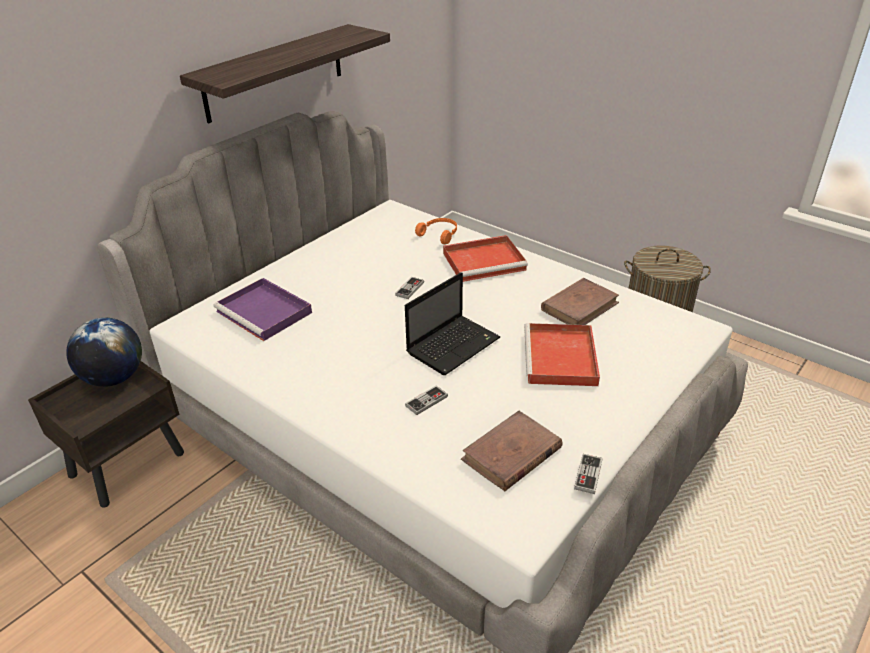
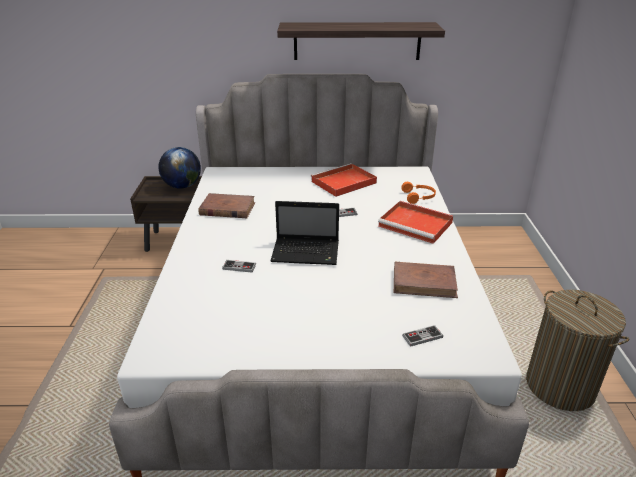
camera: 50 degrees right, 5 degrees down
(265, 312) = (257, 185): purple tray -> none
(511, 454) = (221, 320): brown book -> brown book (227, 209)
(561, 359) = (348, 300): red tray -> red tray (343, 182)
(588, 475) = (228, 360): game controller -> game controller (422, 337)

